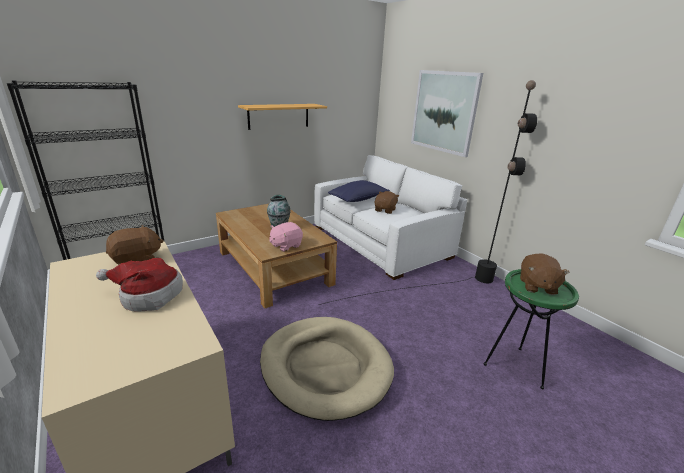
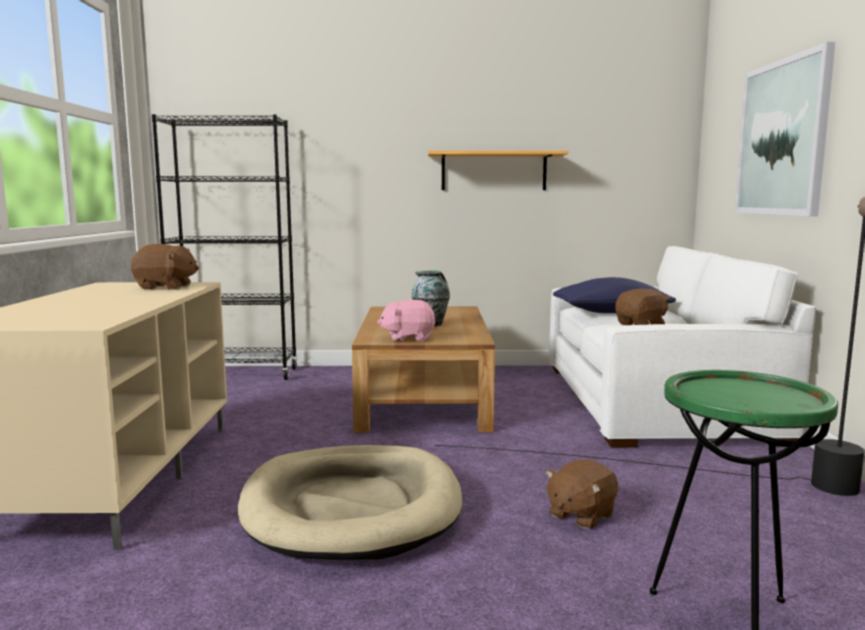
camera: 35 degrees right, 15 degrees down
(148, 296) = (122, 302): hat -> none
(537, 286) = (740, 392): brown plush toy -> brown plush toy (580, 515)

